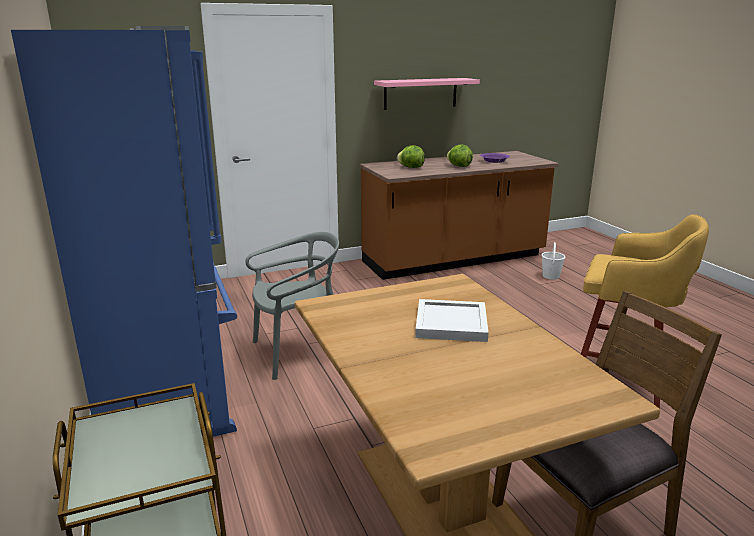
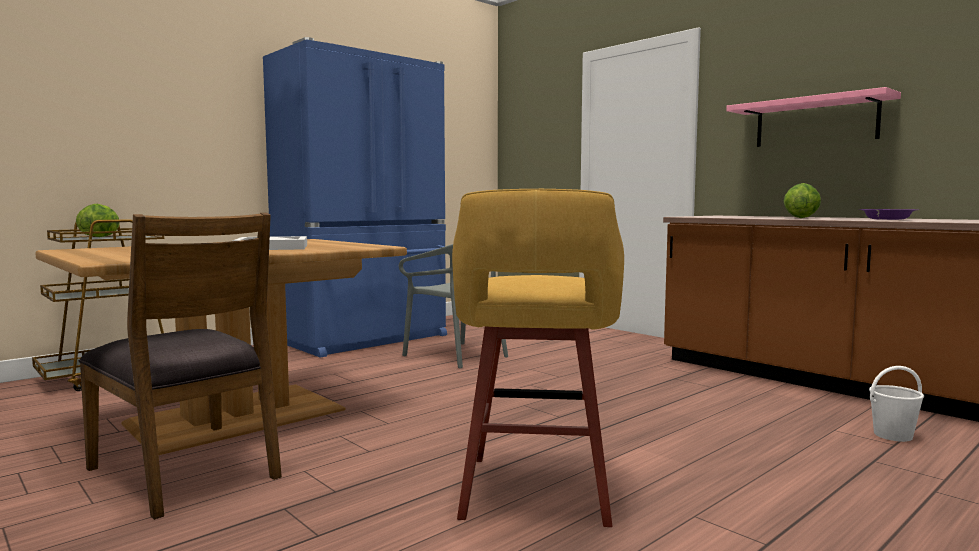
camera: 70 degrees right, 15 degrees down
(411, 167) = (740, 216): lettuce -> lettuce (101, 237)

